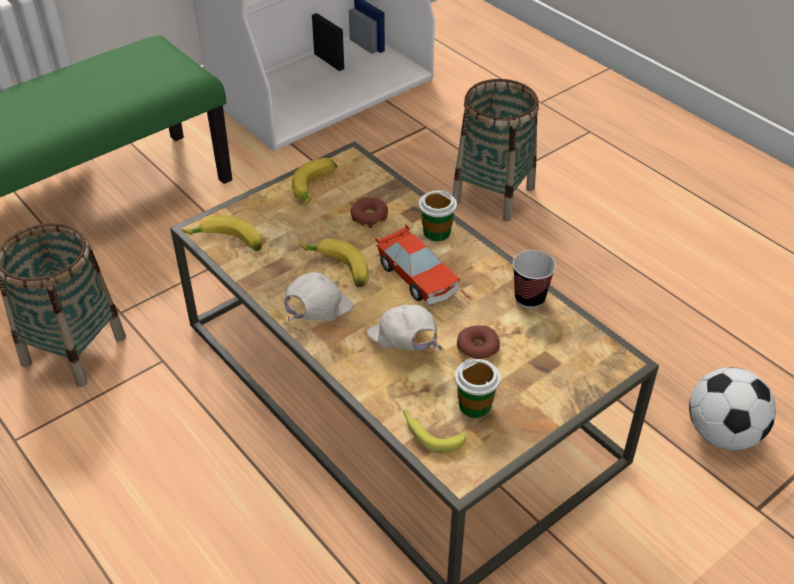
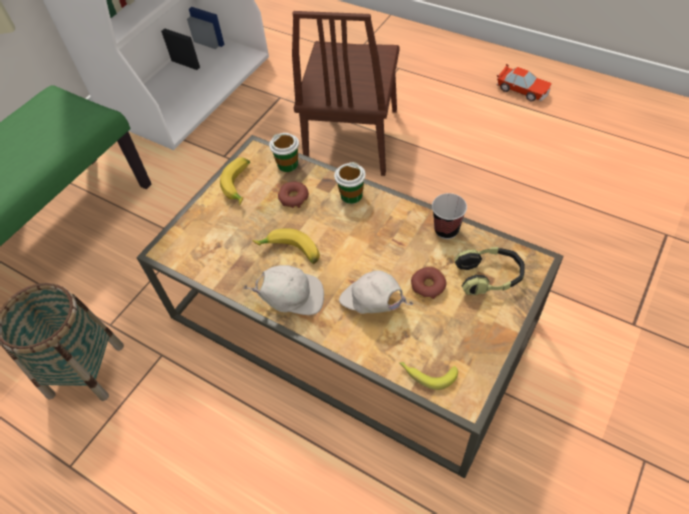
camera: 15 degrees left, 10 degrees up
(227, 243) = (190, 257): banana -> none
(317, 315) = (292, 298): white cap -> white cap turned 75 degrees clockwise
(417, 278) = (355, 239): toy car -> toy car (522, 90)
(475, 405) = (449, 336): cup -> cup (288, 164)
(493, 194) = (352, 138): basket -> brown chair
(555, 360) = (489, 277): none -> headphones
(722, 433) = (586, 275): football -> none

